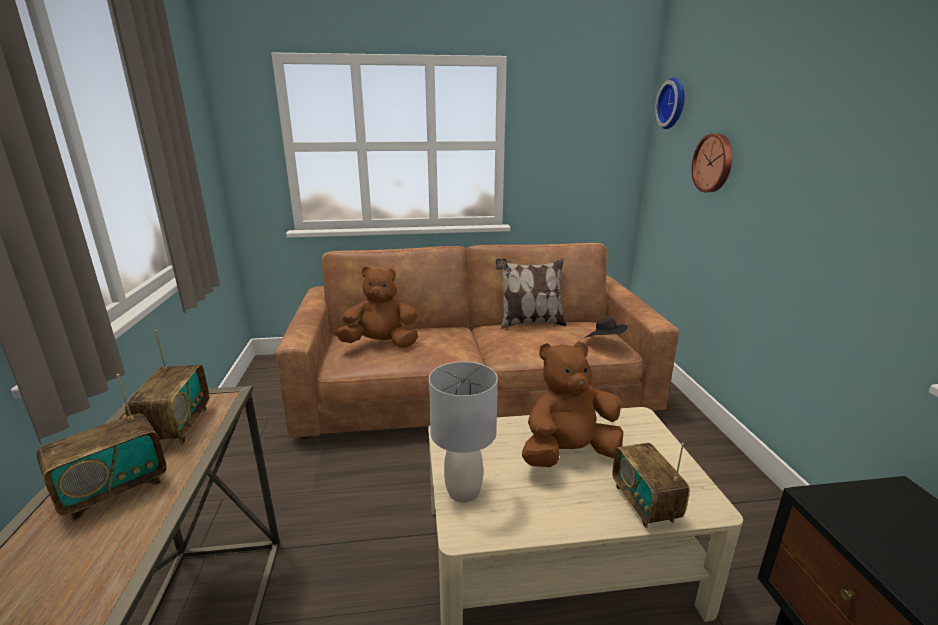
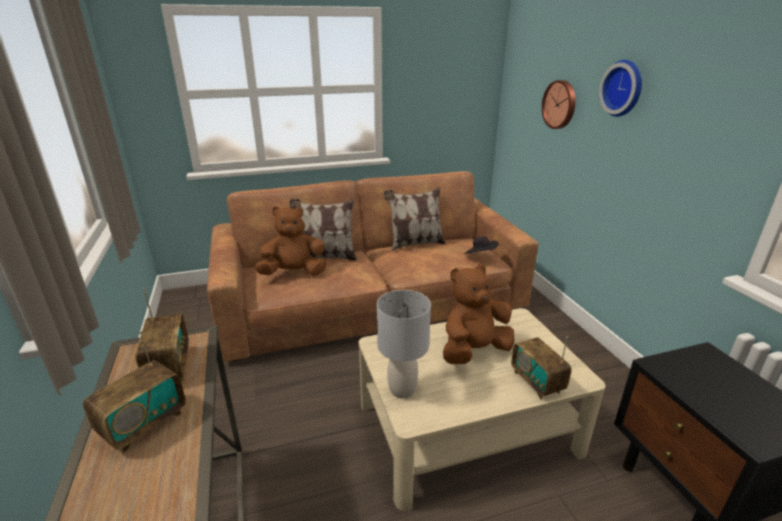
camera: 10 degrees left, 5 degrees up
(422, 330) = (325, 257): none -> pillow
(673, 103) = (523, 50): wall clock -> wall clock (624, 88)

